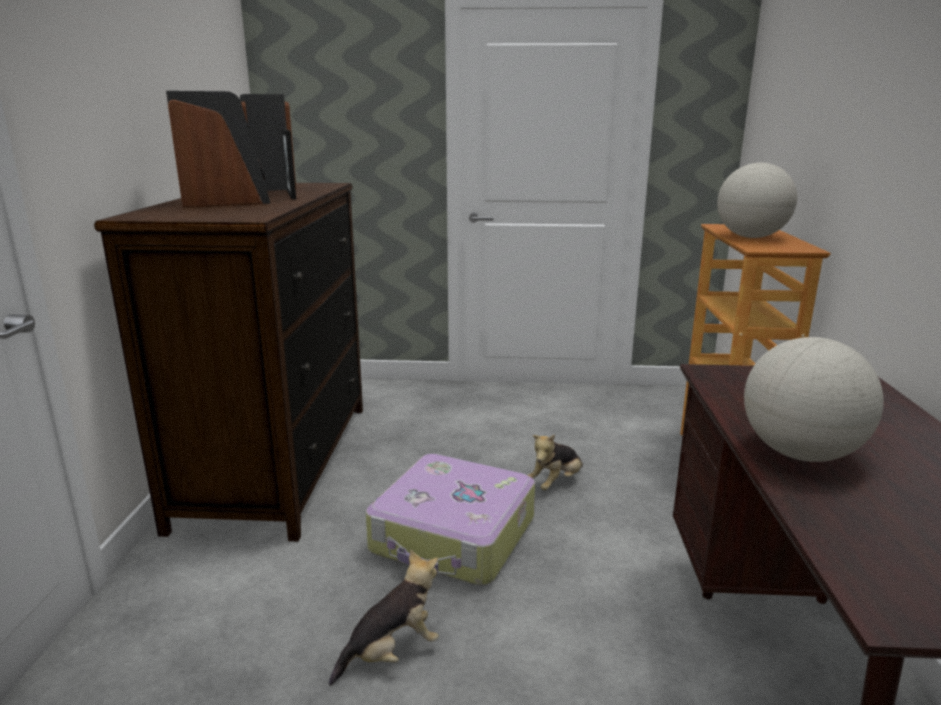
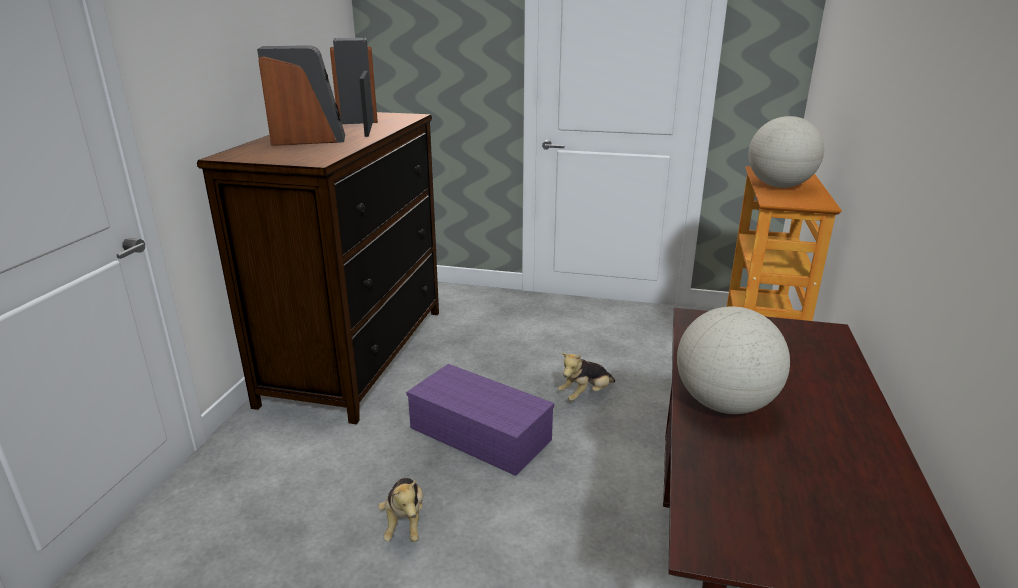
camera: 10 degrees right, 5 degrees up
(392, 652) = (405, 523): plush toy -> plush toy turned 105 degrees clockwise
(454, 536) = (482, 433): suitcase -> purple storage box

